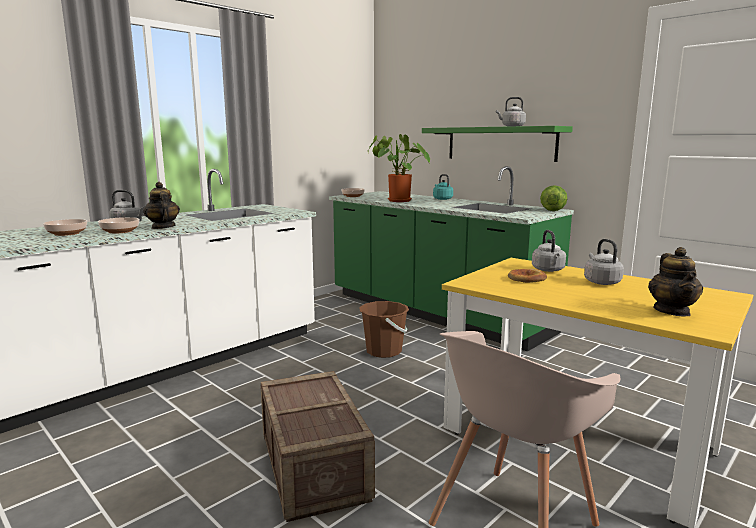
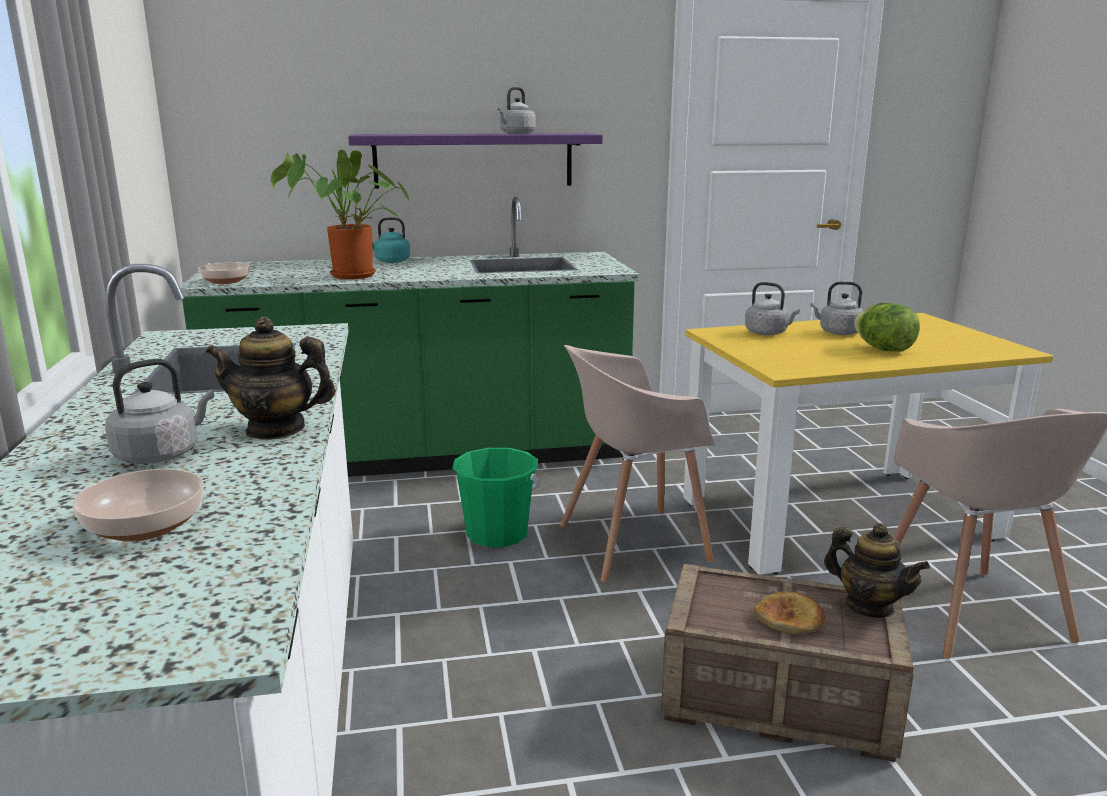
camera: 55 degrees left, 5 degrees up
(119, 231) = (245, 470): bowl -> none
(384, 351) = (497, 534): brown bucket -> green bucket
(424, 383) = (631, 544): none -> beige chair
(500, 143) = (474, 160): green shelf -> purple shelf
(526, 279) = (796, 348): bread -> bread (790, 618)
(552, 210) = (596, 256): lettuce -> lettuce (883, 349)
(672, 311) = (957, 343): teapot -> teapot (869, 606)

